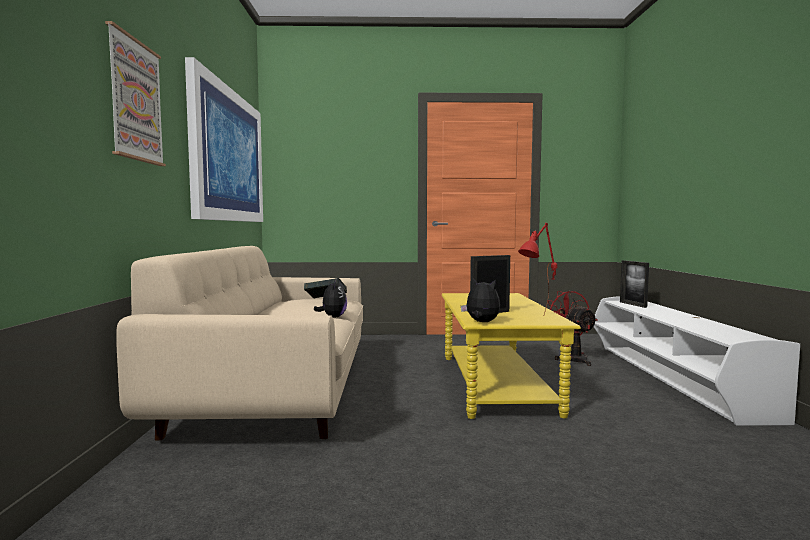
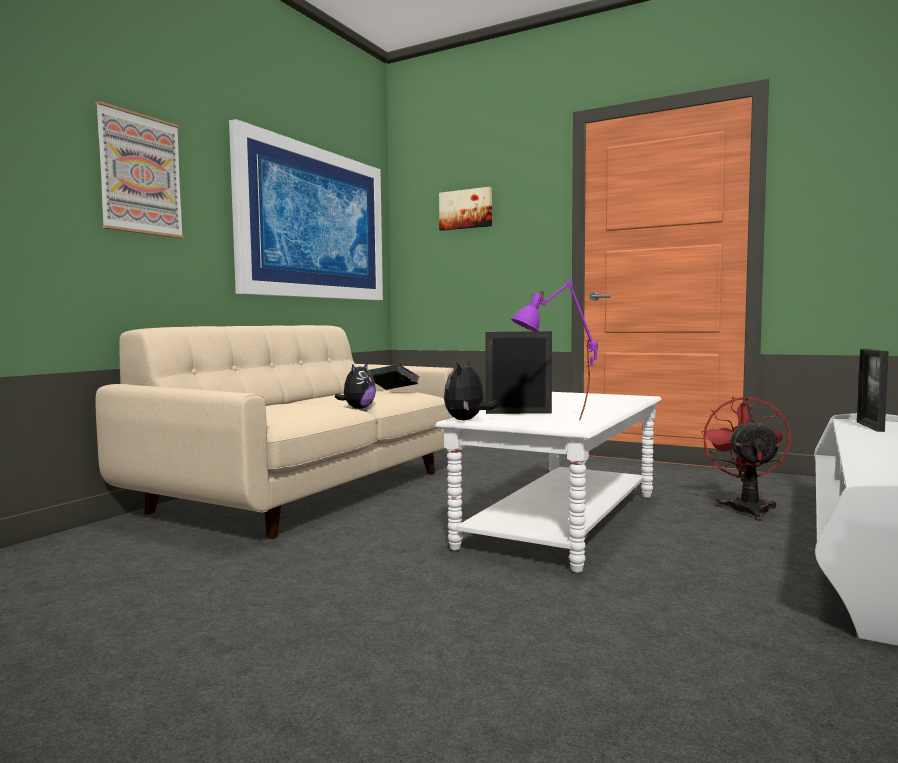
camera: 30 degrees right, 0 degrees up
(333, 153) = (466, 209): none -> picture
(481, 322) = (467, 420): plush toy -> plush toy turned 135 degrees counterclockwise
(495, 383) = (563, 519): yellow coffee table -> white coffee table
(539, 319) = (555, 423): red table lamp -> purple table lamp

